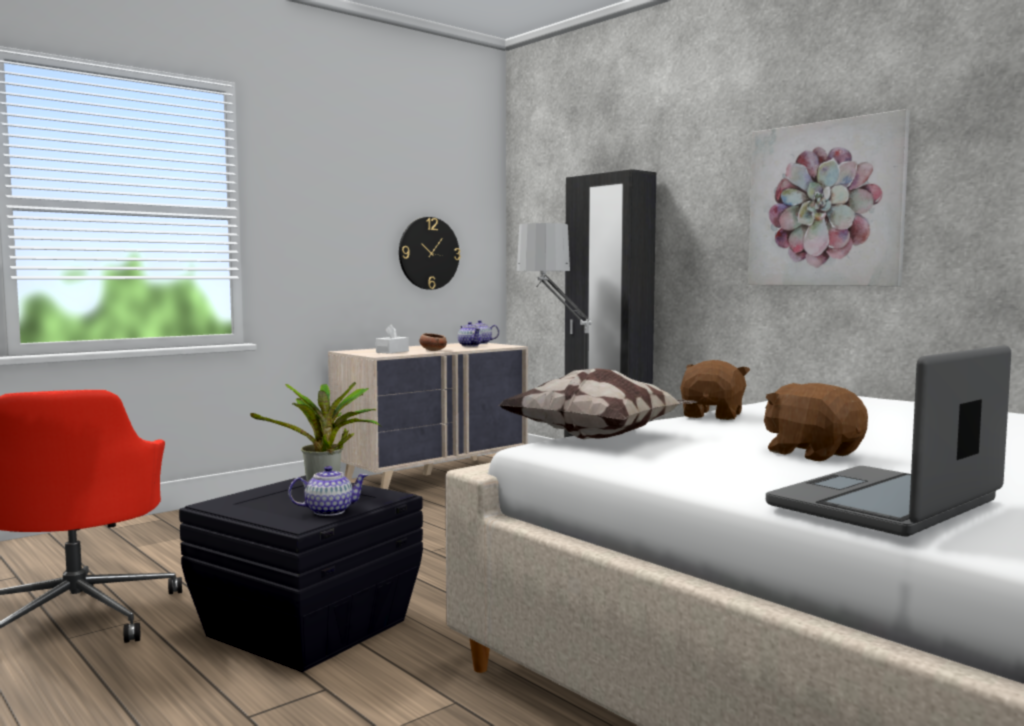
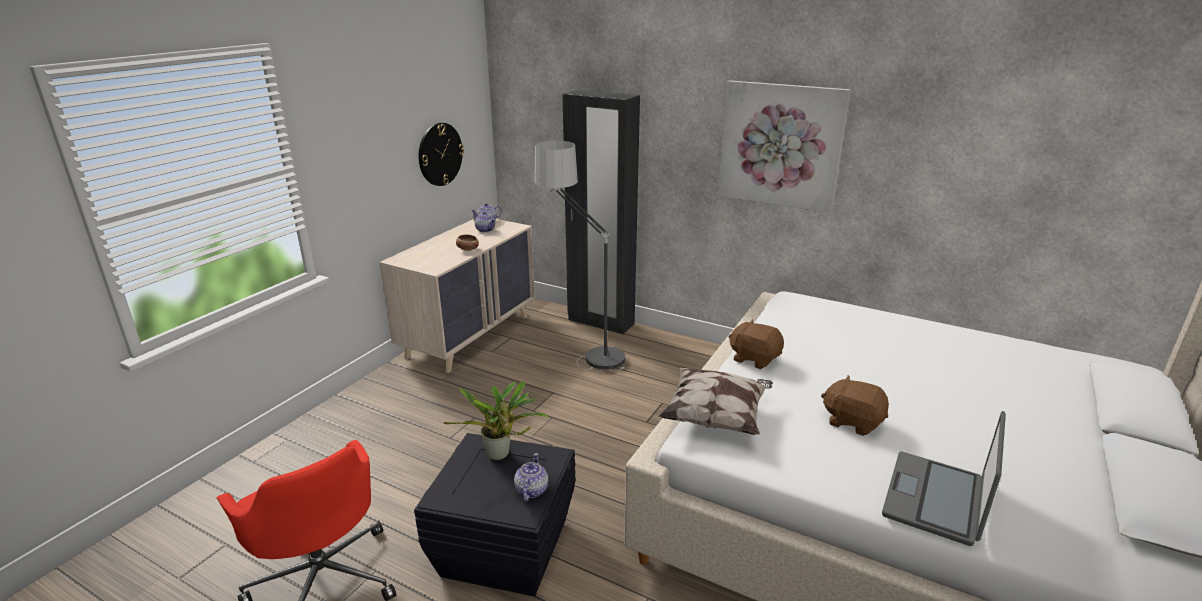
camera: 20 degrees left, 20 degrees up
(328, 511) = (531, 490): teapot -> teapot turned 45 degrees counterclockwise
(392, 351) = (437, 257): white tissue box -> none
(713, 415) = (754, 358): brown plush toy -> brown plush toy turned 60 degrees counterclockwise

